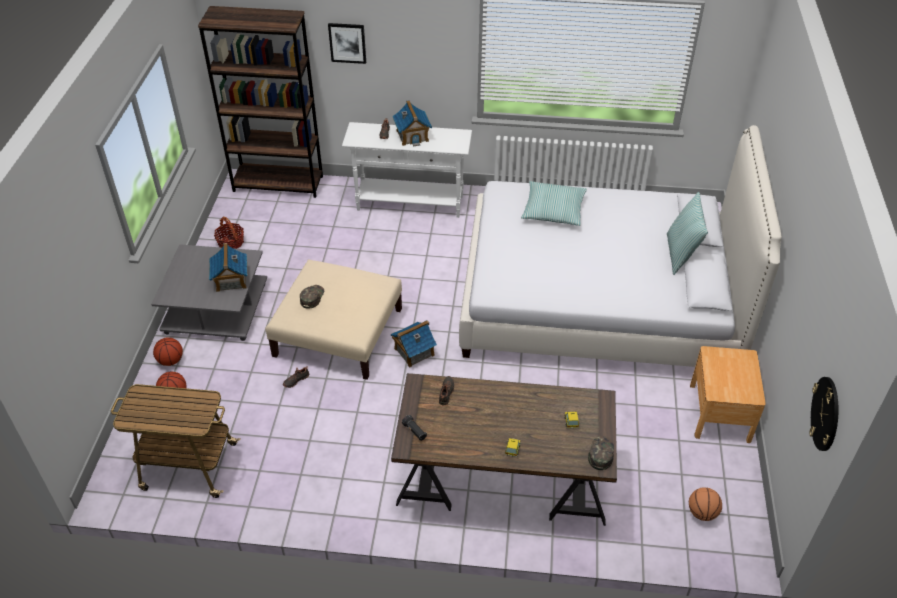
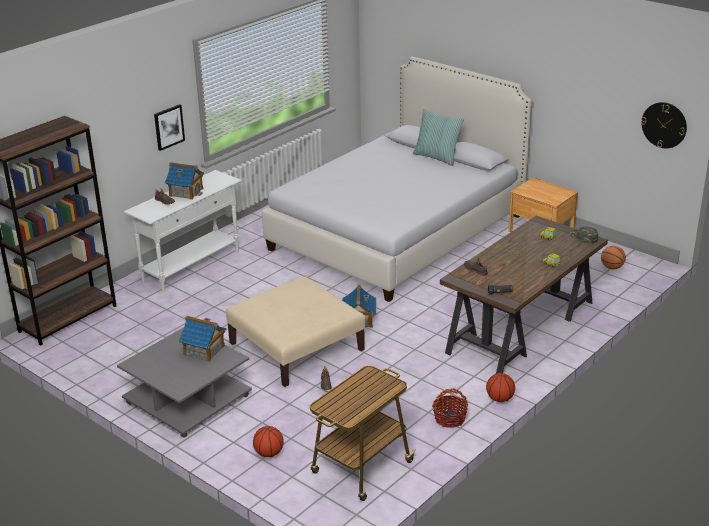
camera: 55 degrees left, 15 degrees down
(171, 361) = (223, 444): basketball -> basketball (500, 399)
(231, 242) = (111, 367): basket -> basket (449, 419)
(312, 297) = (278, 317): green cap -> none
(347, 42) = (101, 134): picture -> picture (168, 127)
(553, 210) = (338, 179): pillow -> none

